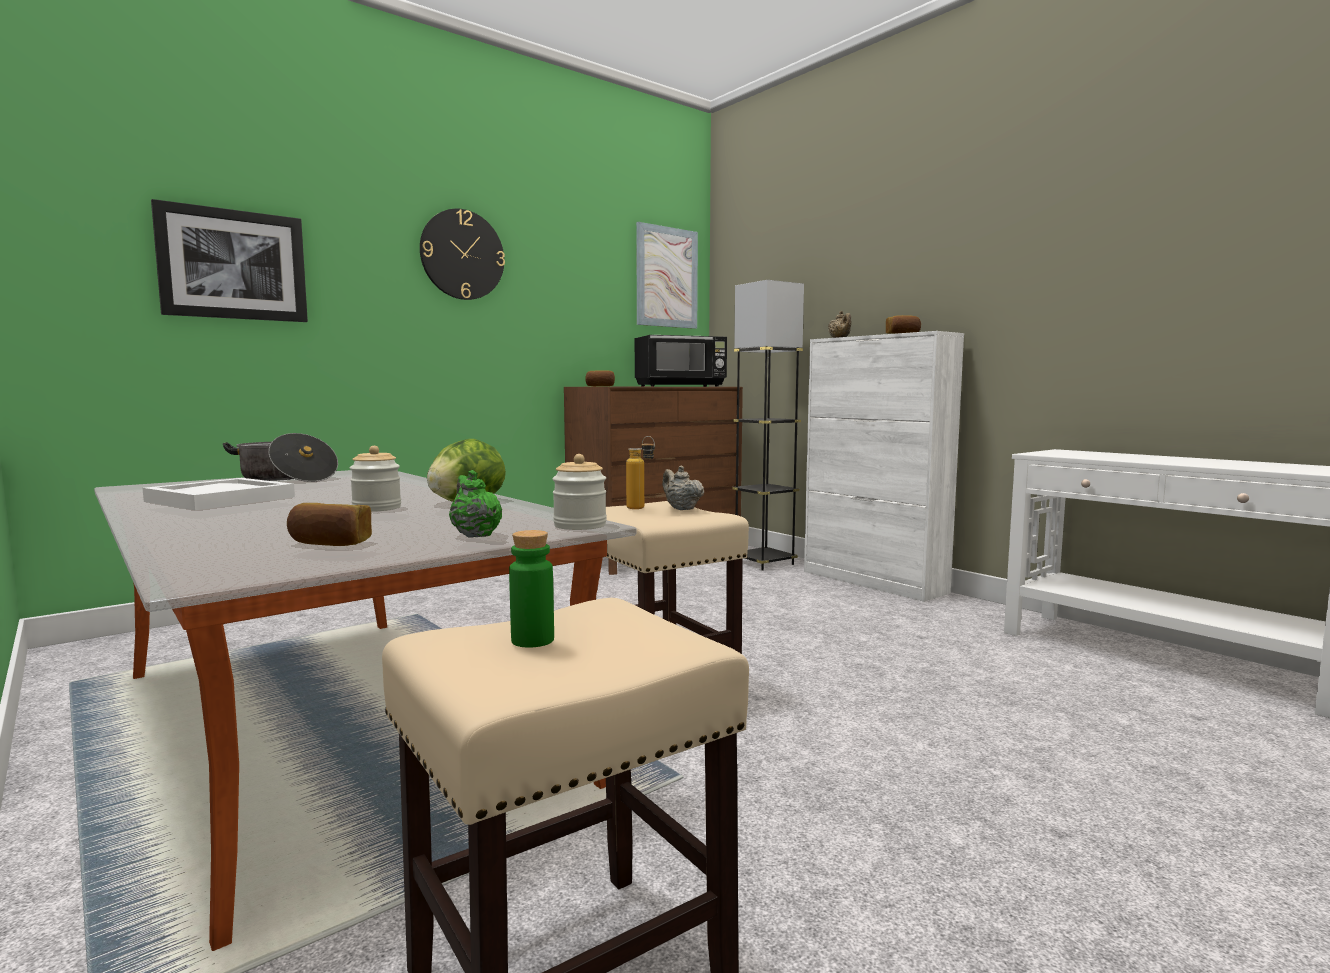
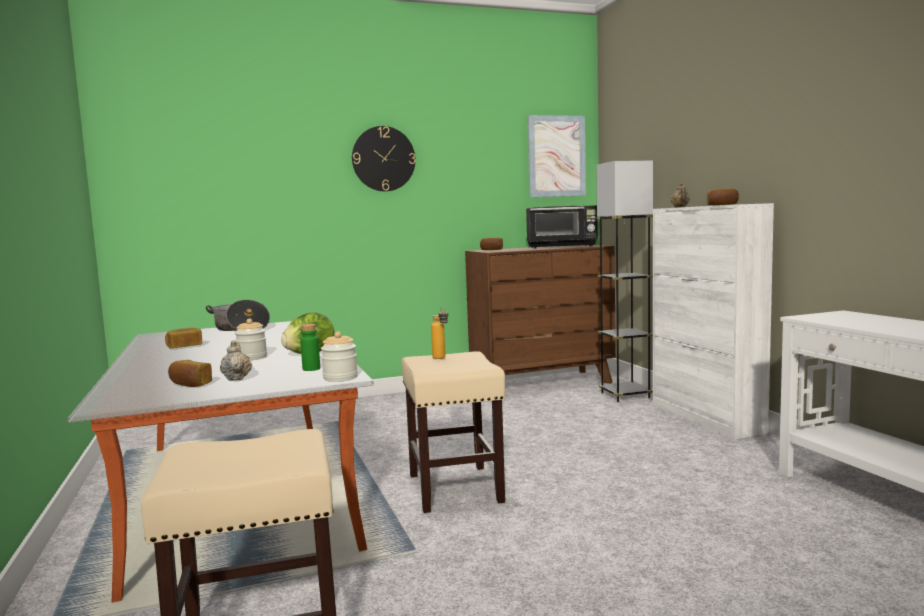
camera: 20 degrees right, 0 degrees up
(223, 499) = (185, 346): white tray -> bread
(233, 265) = (228, 184): picture -> none
(475, 535) = (271, 382): green teapot -> none
(532, 640) = (233, 452): green bottle -> green bottle (311, 369)
(681, 509) = (470, 359): beige teapot -> beige teapot (237, 378)

